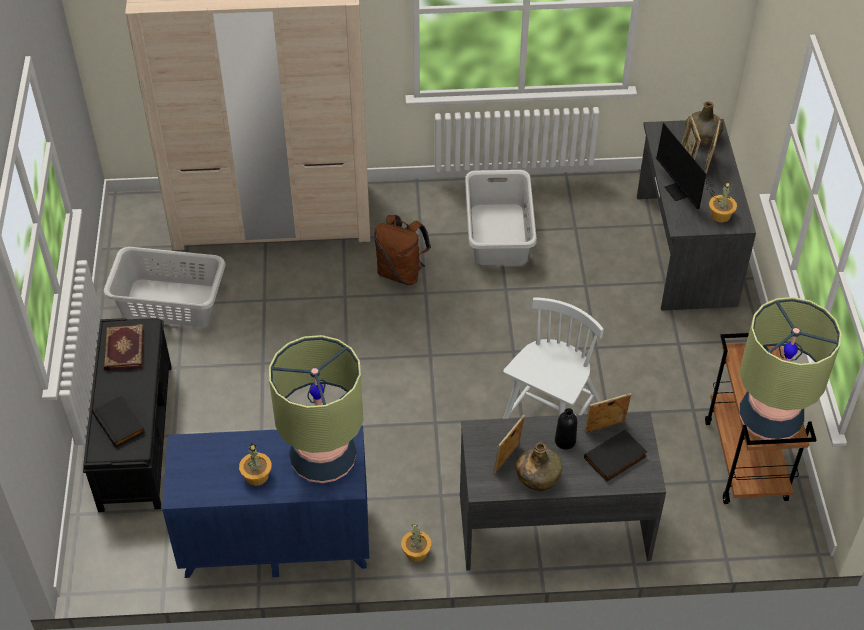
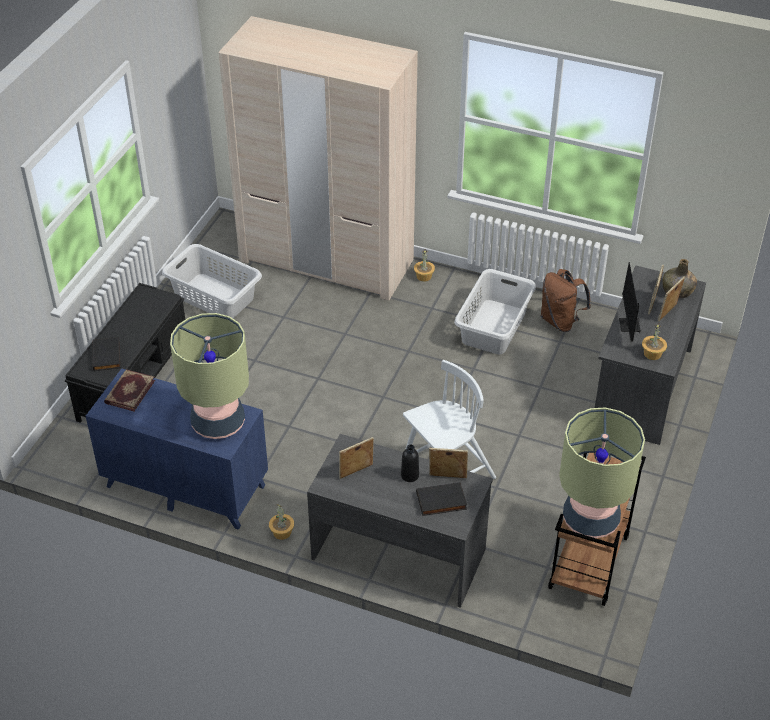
camera: 25 degrees right, 5 degrees down
(123, 349) = (141, 307): book -> book (129, 391)
(257, 475) = (164, 417): potted plant -> potted plant (424, 276)
(401, 272) = (399, 330): brown backpack -> brown backpack (560, 321)
(538, 477) = (371, 493): green bottle -> none

